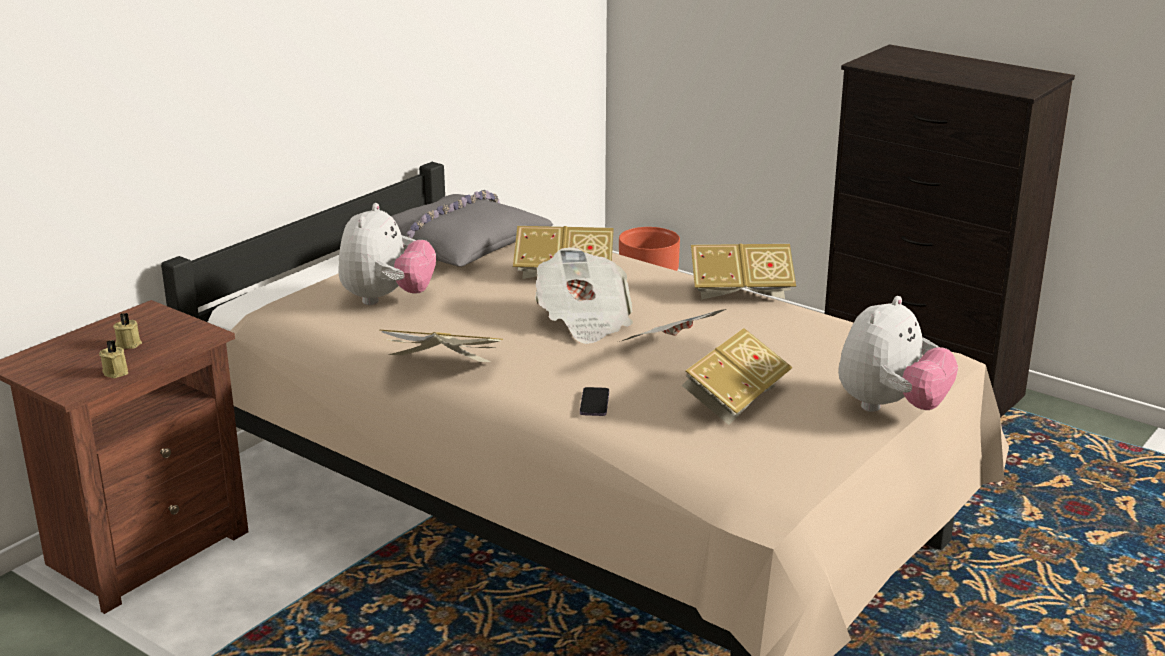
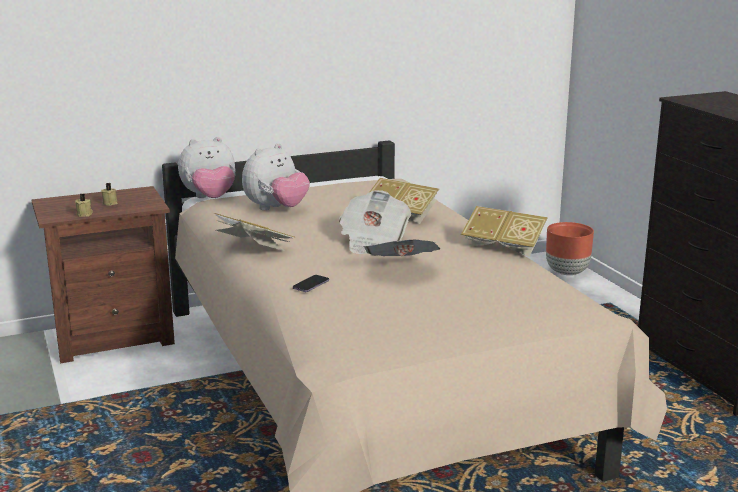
camera: 30 degrees right, 5 degrees down
(457, 245) = (358, 190): grey pillow -> none
(734, 399) = (402, 303): book -> none
(890, 407) = (505, 333): plush toy -> plush toy (210, 198)

